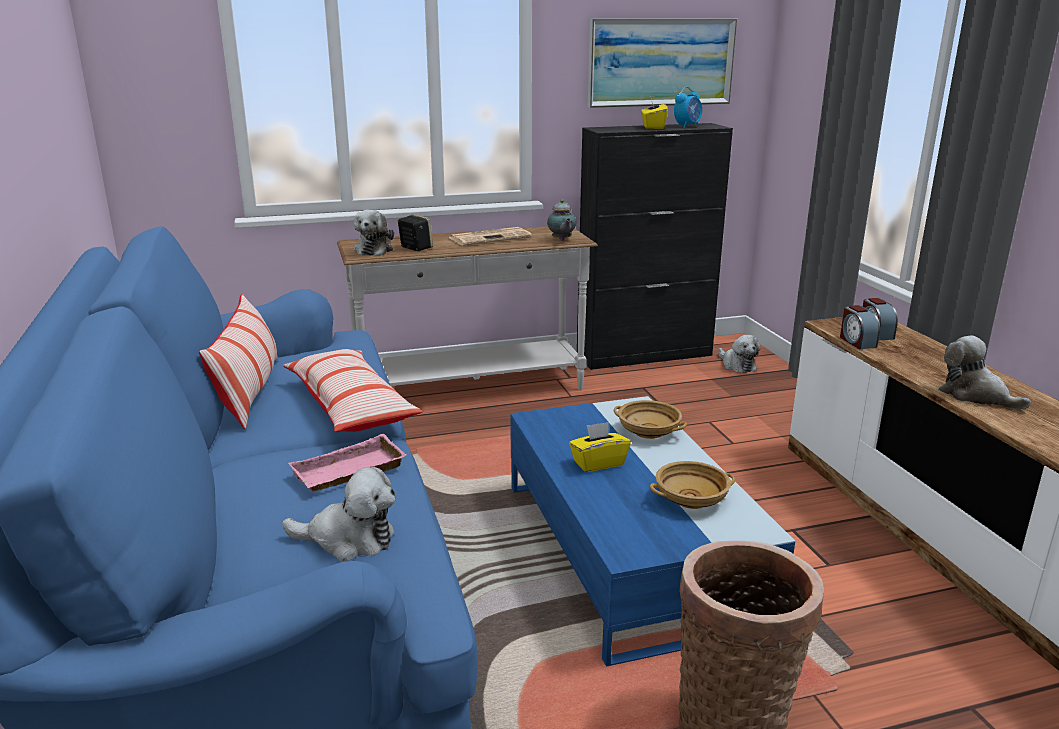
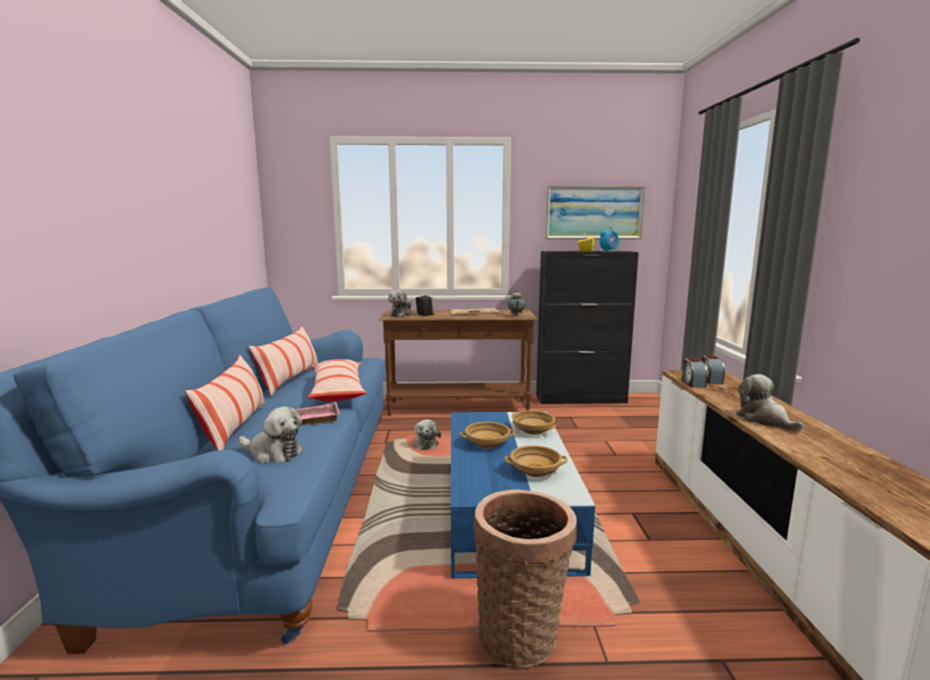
camera: 15 degrees right, 10 degrees down
(235, 498) = (235, 427): none -> pillow
(470, 390) = (458, 408): white console table -> brown console table
(598, 463) = (487, 444): yellow tissue box -> beige bowl
(737, 365) = (642, 410): plush toy -> plush toy (425, 444)

